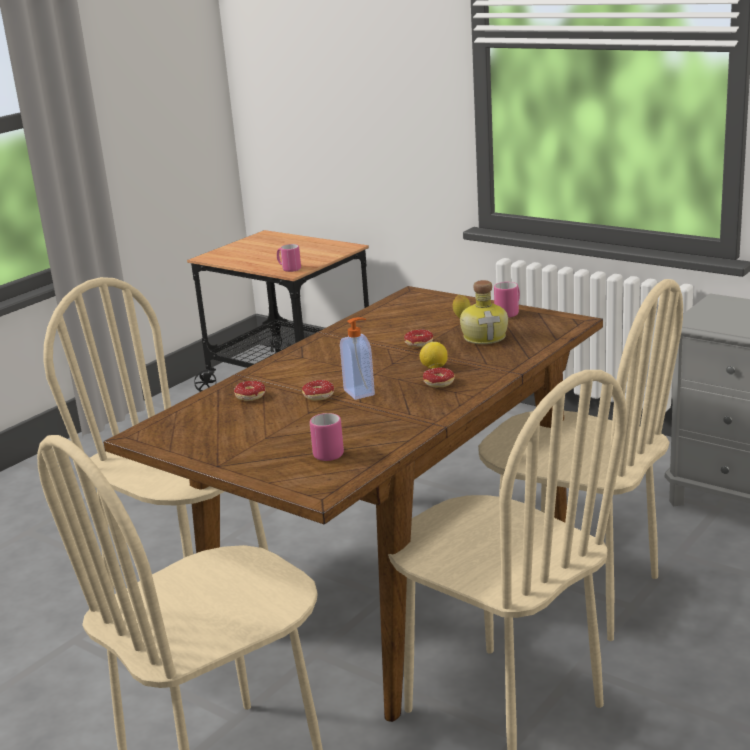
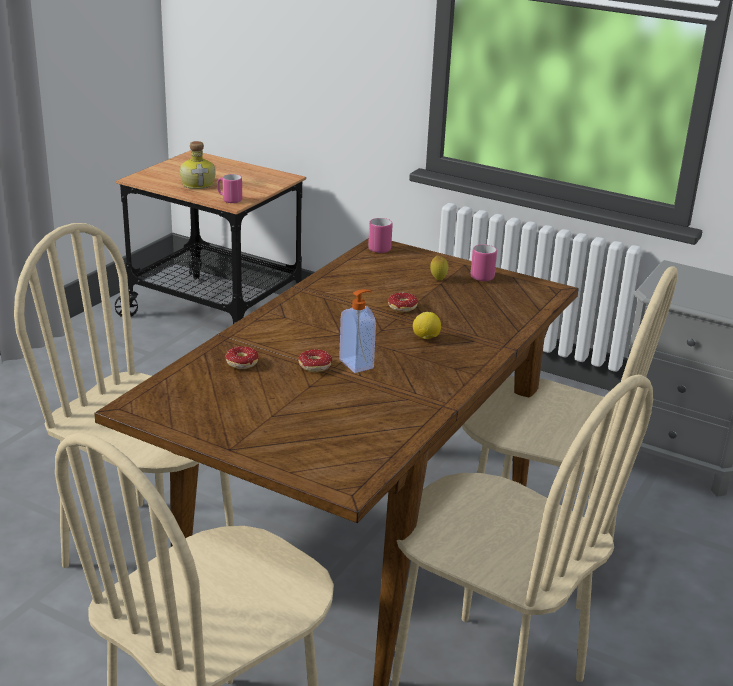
camera: 10 degrees left, 5 degrees up
(330, 452) = (345, 437): pink mug -> pink mug (380, 247)
(436, 385) = (433, 359): donut -> none
(485, 337) = (468, 303): bottle -> bottle (198, 184)

